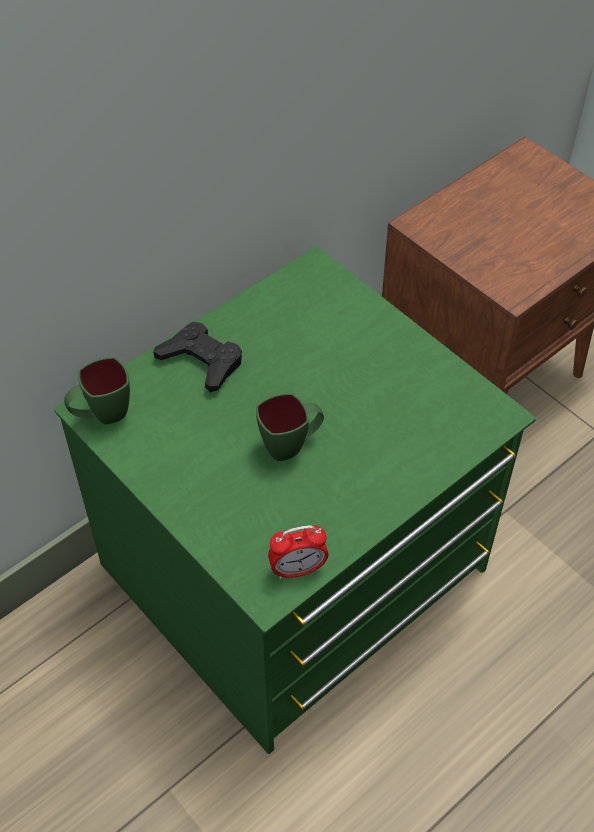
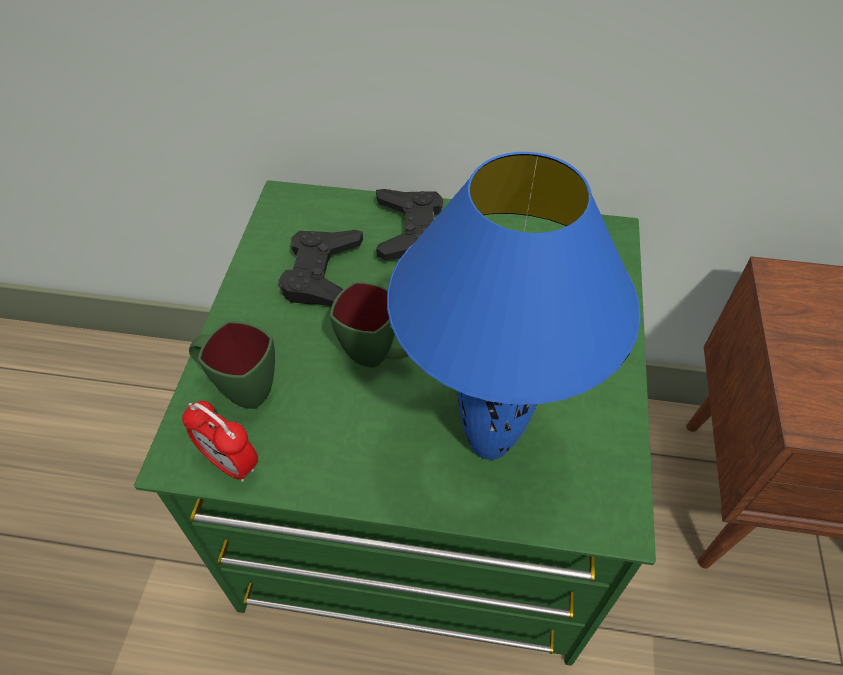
camera: 50 degrees right, 0 degrees up
(102, 415) = (286, 210): green mug -> green mug (240, 388)
(188, 432) = (322, 274): none -> black game controller
(407, 434) = (491, 444): none -> blue table lamp

